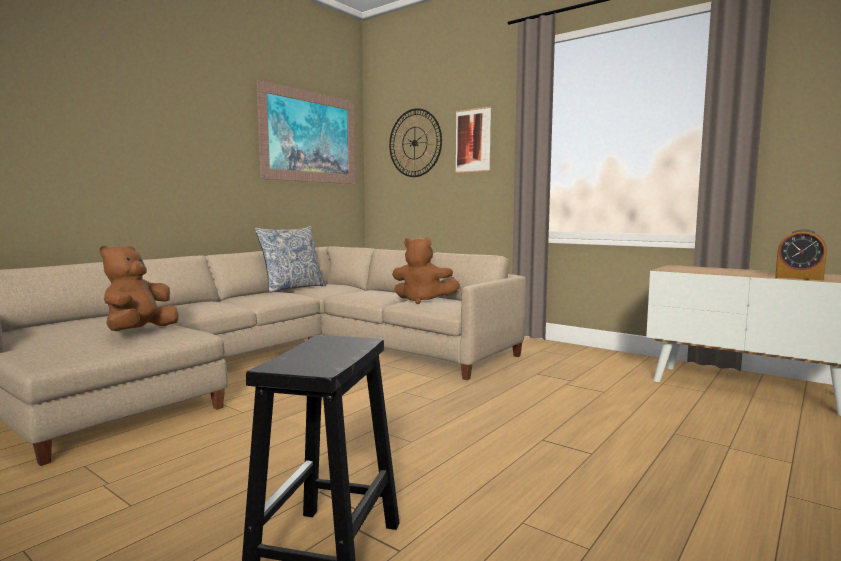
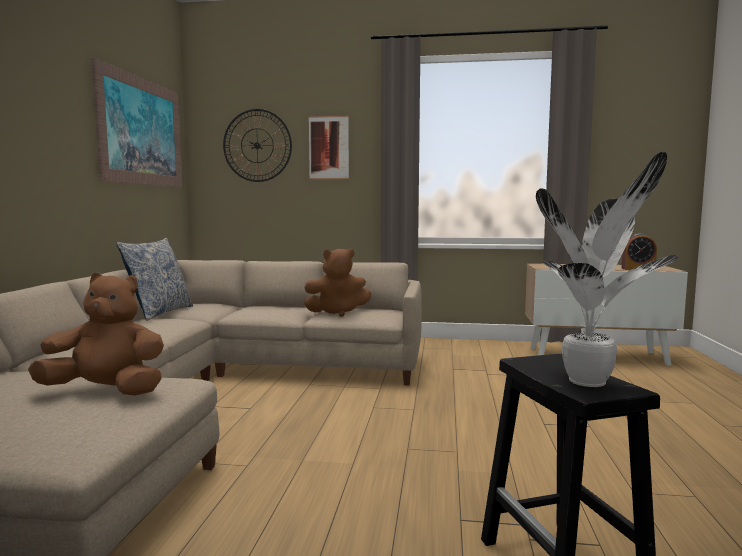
camera: 30 degrees left, 0 degrees up
(139, 332) = (107, 392): brown plush toy -> brown plush toy turned 105 degrees clockwise
(311, 360) = (590, 383): none -> potted plant

